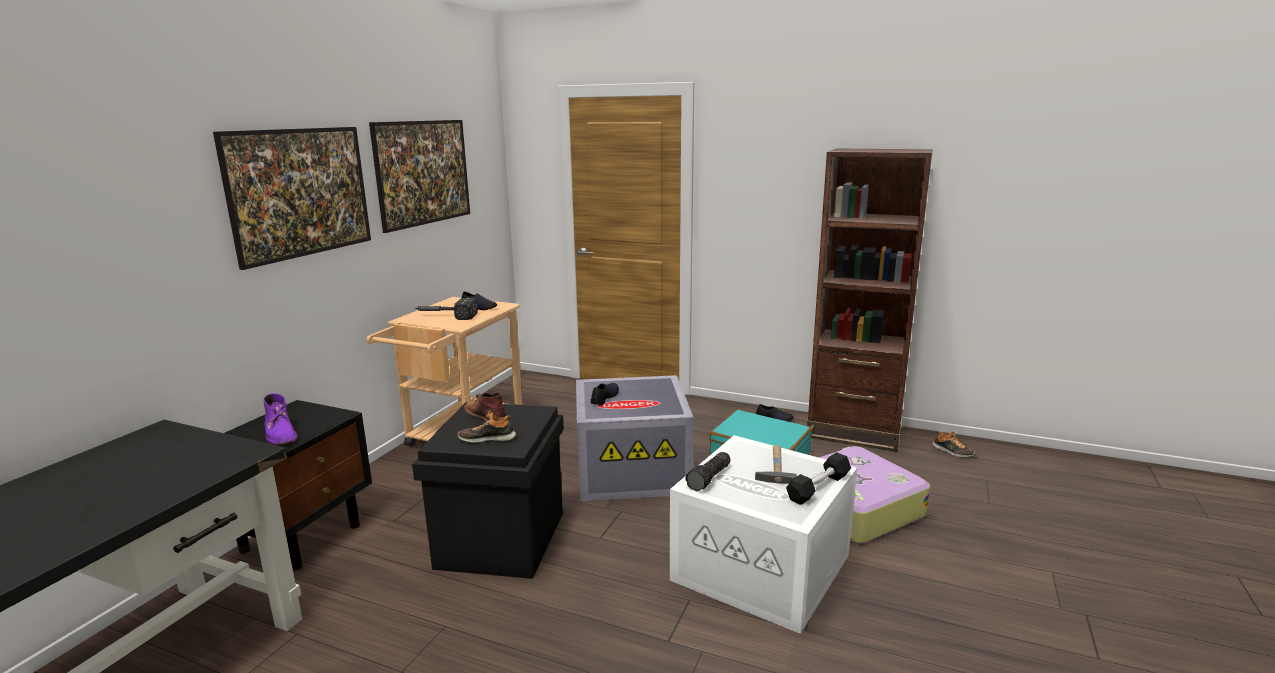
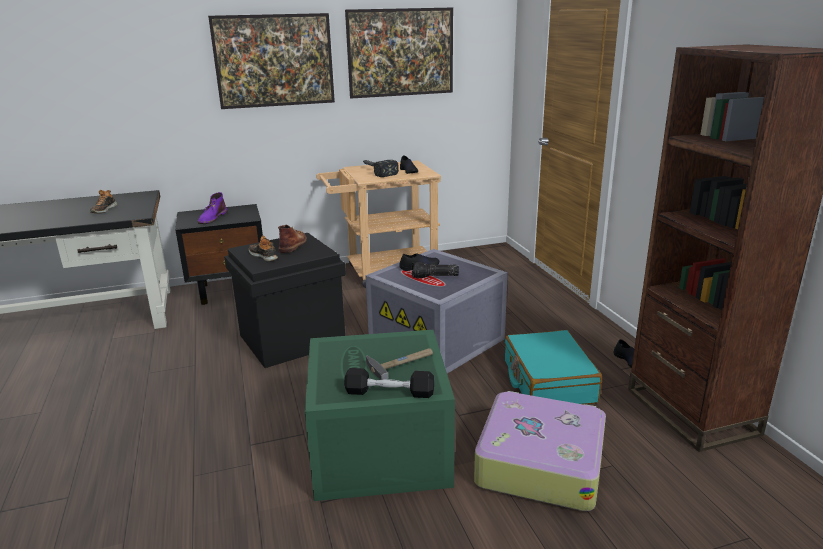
camera: 50 degrees right, 5 degrees up
(710, 478) = (344, 346): flashlight -> flashlight (434, 277)
(764, 567) = (382, 450): white storage box -> green storage box
(953, 452) = (773, 491): shoe -> shoe (103, 210)

